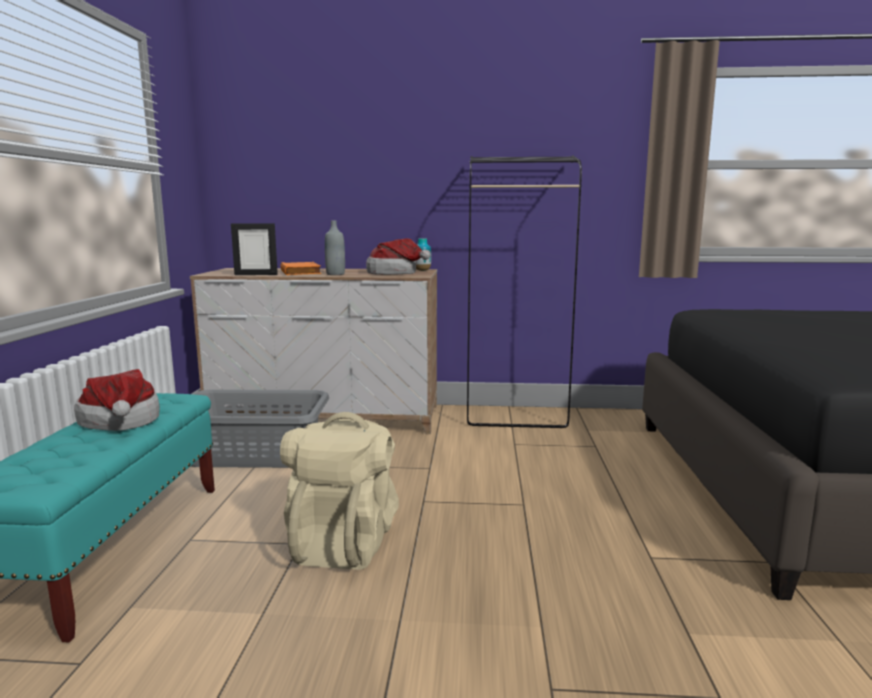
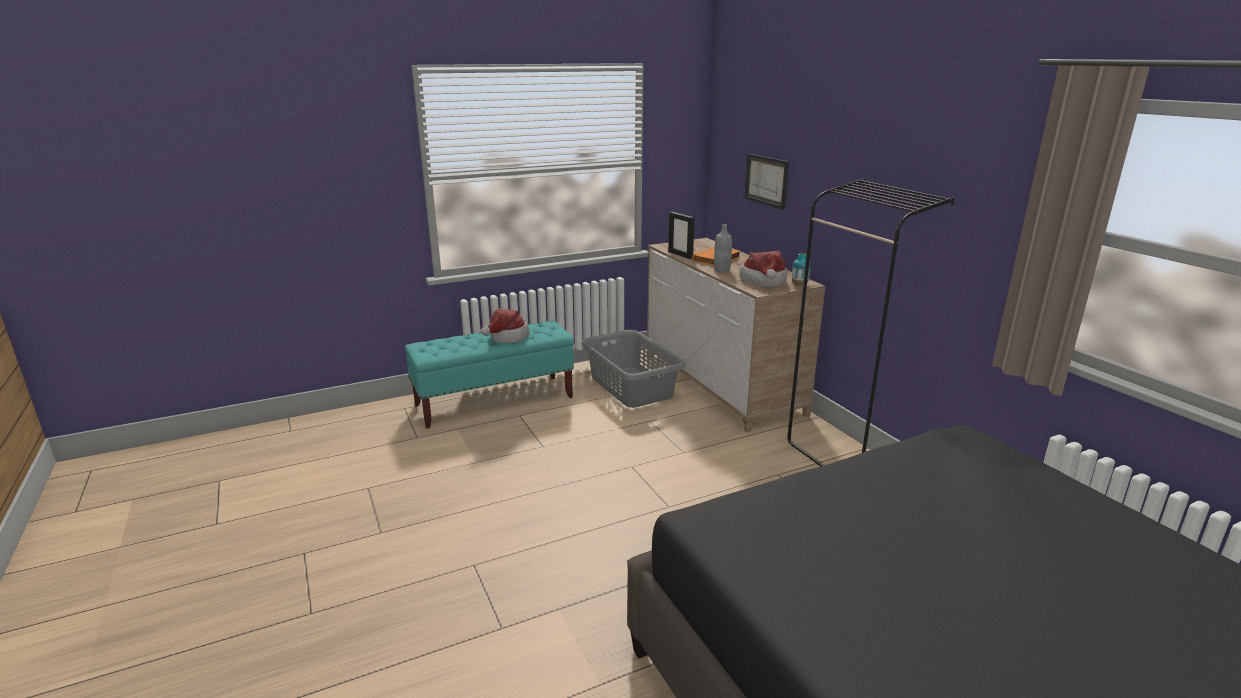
camera: 60 degrees right, 10 degrees up
(322, 183) = (766, 180): none -> picture
(343, 541) = (556, 457): beige backpack -> none

